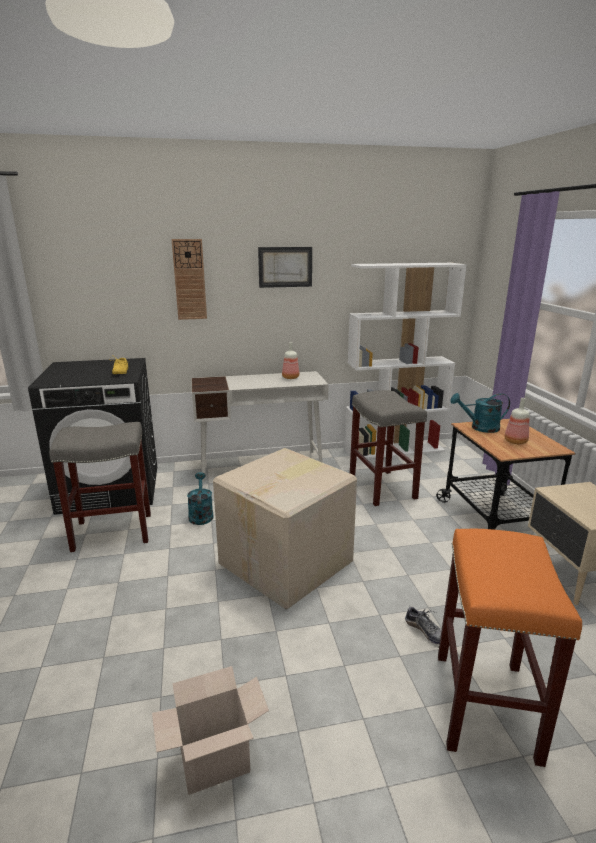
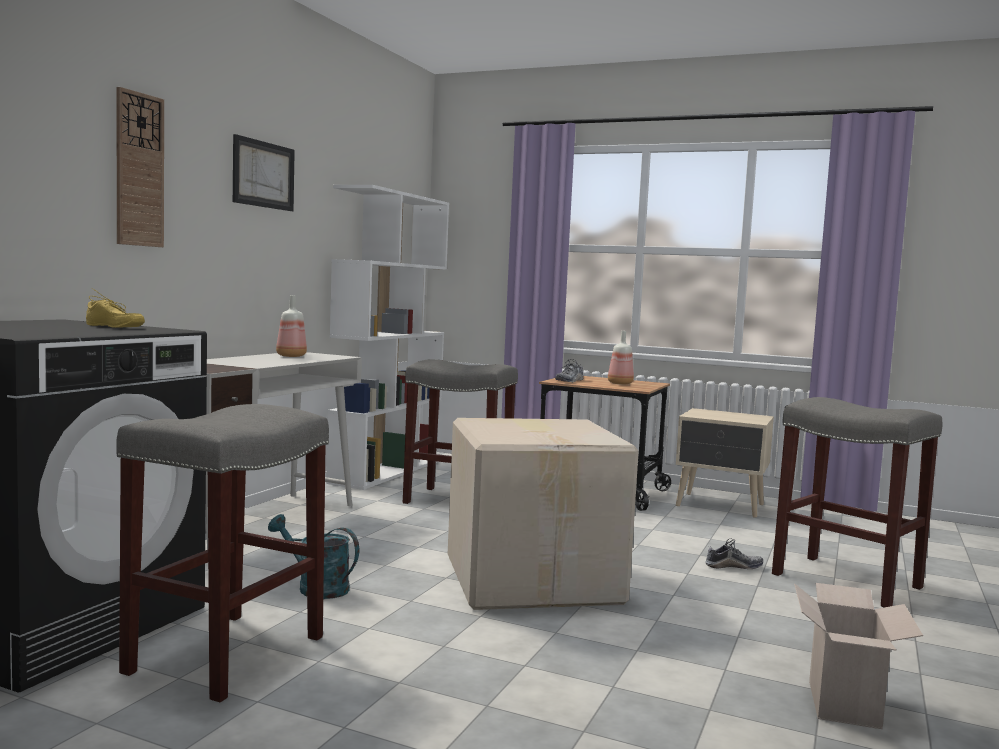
camera: 55 degrees left, 15 degrees down
(480, 428) = (570, 381): turquoise watering can -> shoe
(484, 703) = (844, 580): orange stool -> grey stool

